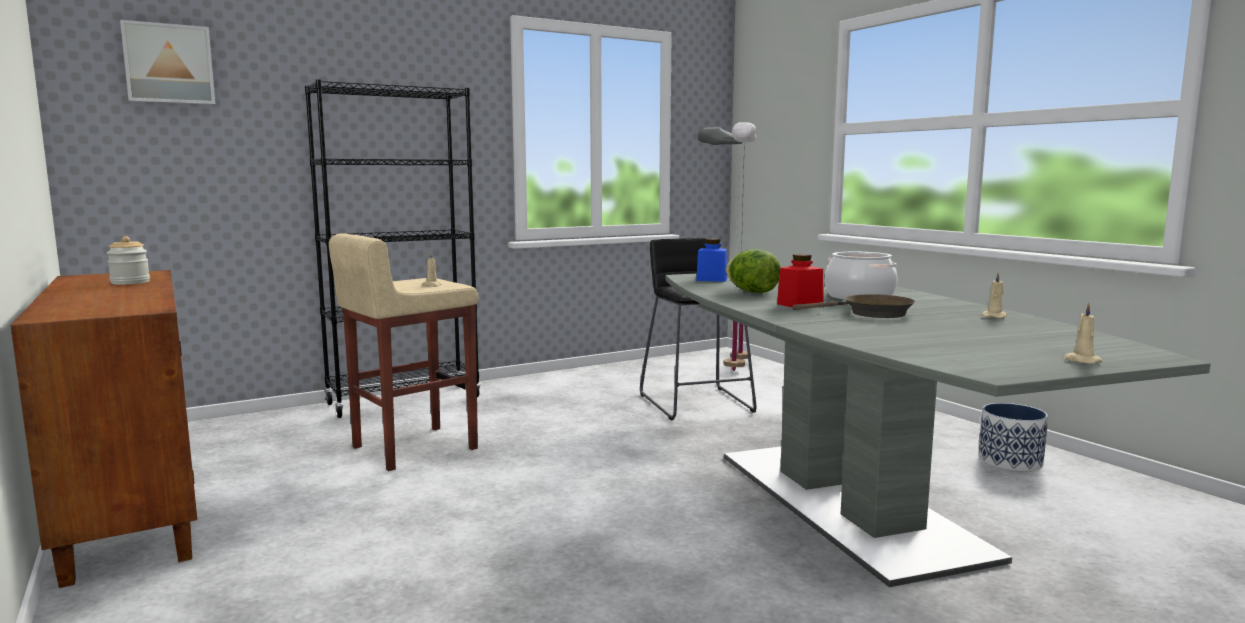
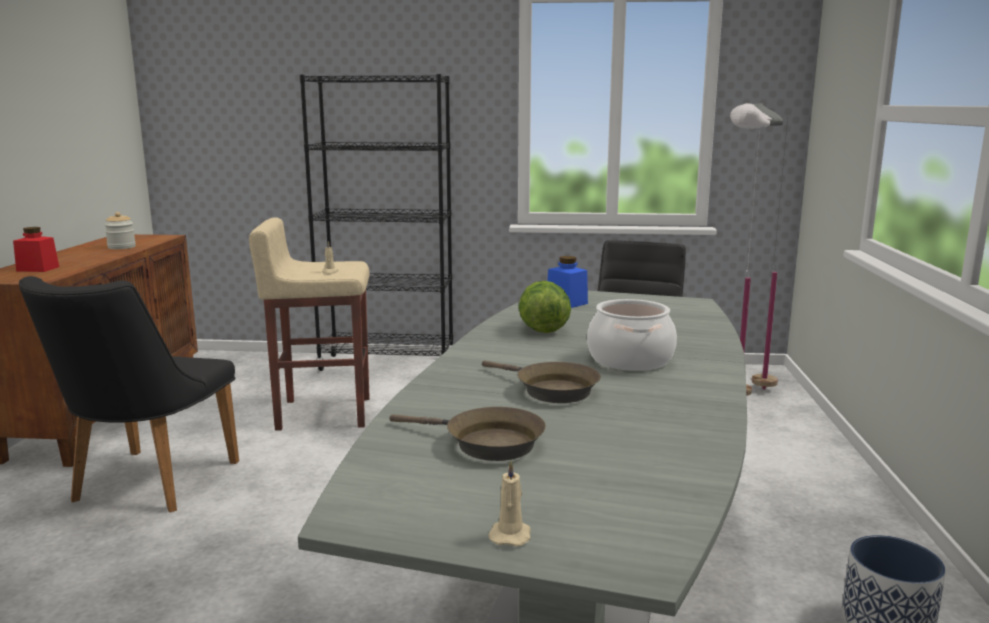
camera: 35 degrees right, 5 degrees up
(169, 64) = (218, 64): picture -> none
(334, 547) = (146, 487): none -> black chair
(800, 304) = (526, 359): red jar -> red jar (38, 269)
(932, 337) = (486, 443): none -> brown frying pan
(994, 316) = (678, 430): beige candle -> none

